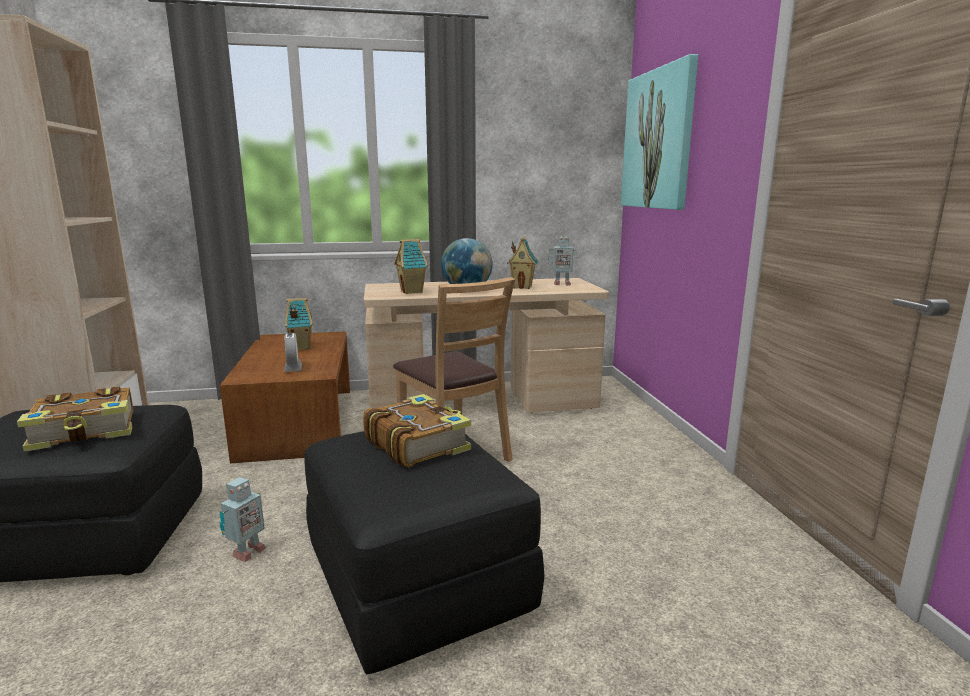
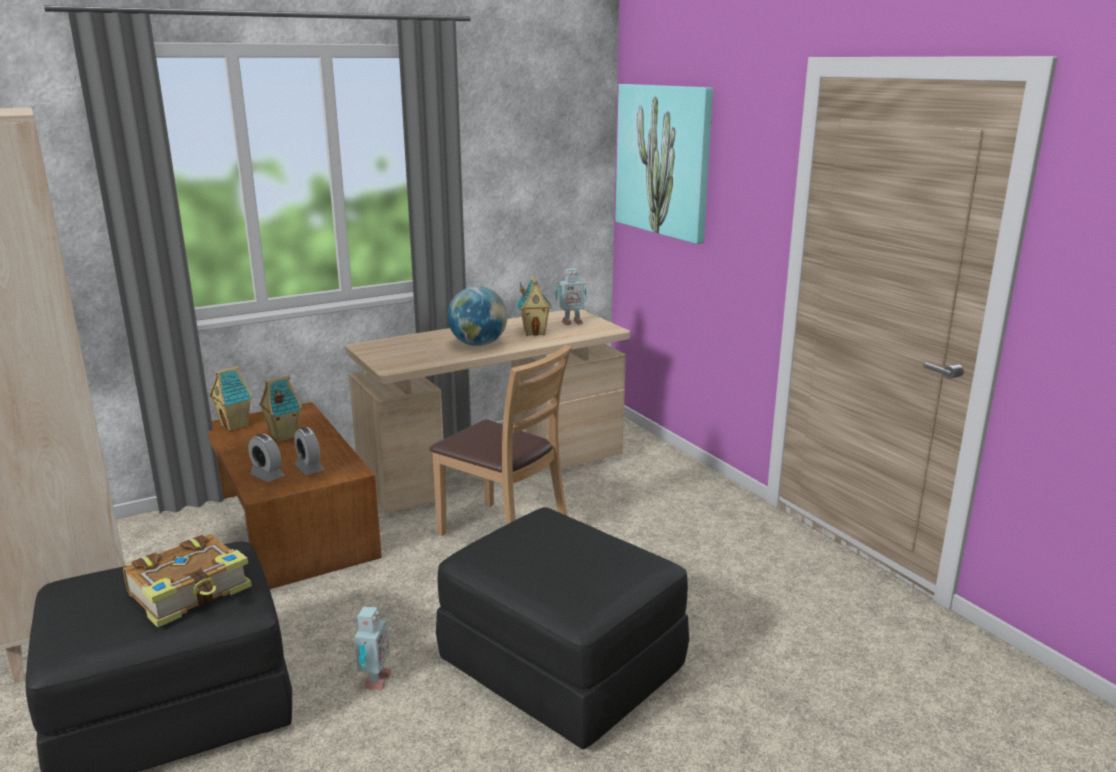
camera: 20 degrees left, 5 degrees up
(258, 369) = (267, 475): none -> alarm clock
(412, 292) = (420, 355): toy house -> toy house (236, 425)
(417, 443) = (553, 541): book -> none

